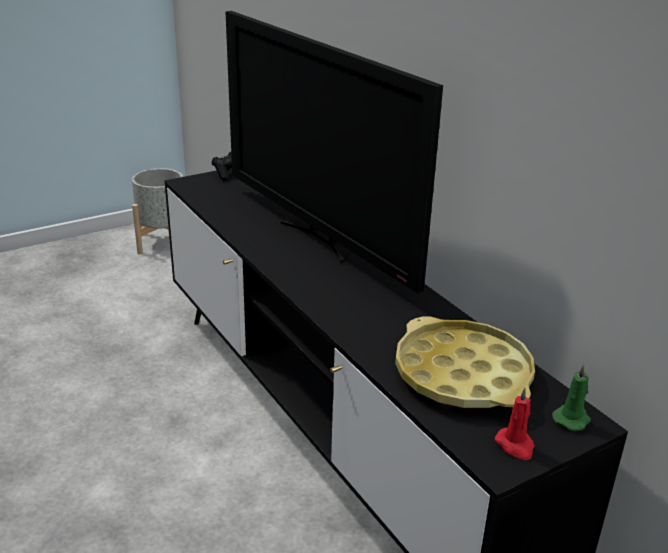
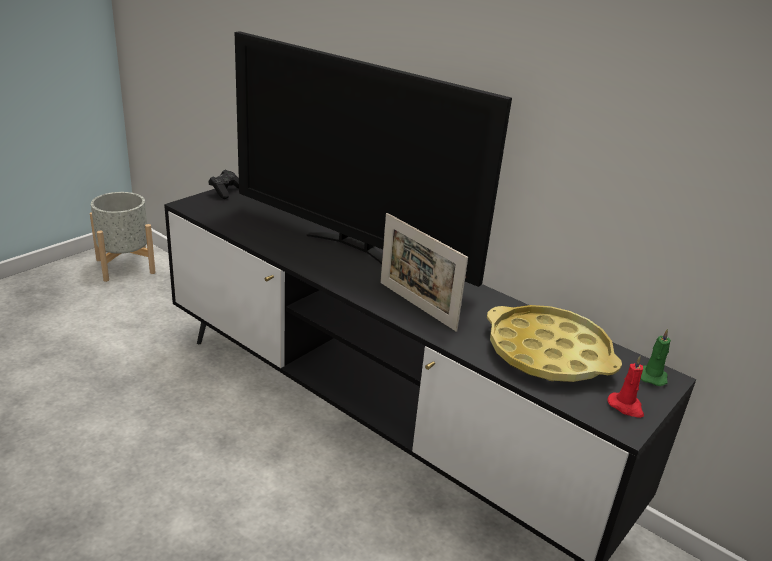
camera: 20 degrees left, 0 degrees up
(348, 305) = (417, 306): none -> picture frame

